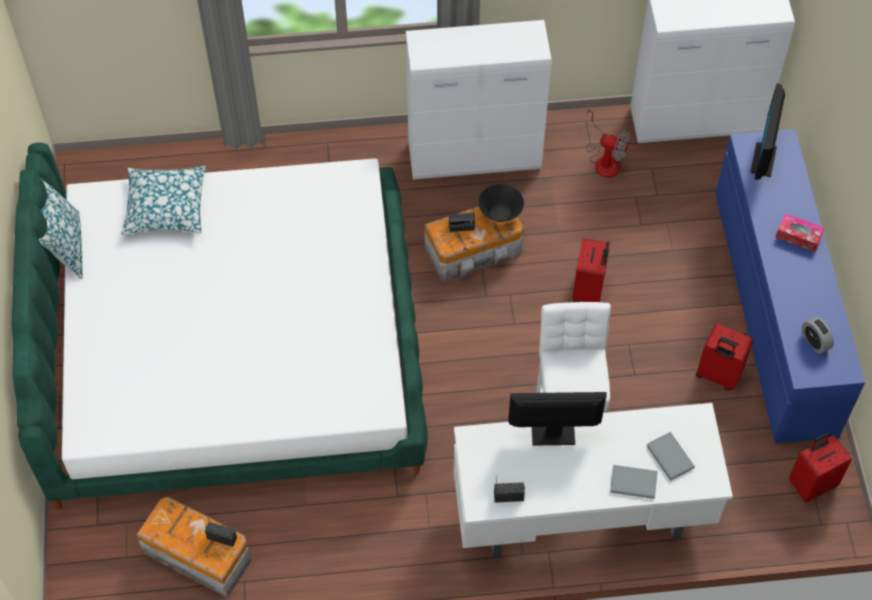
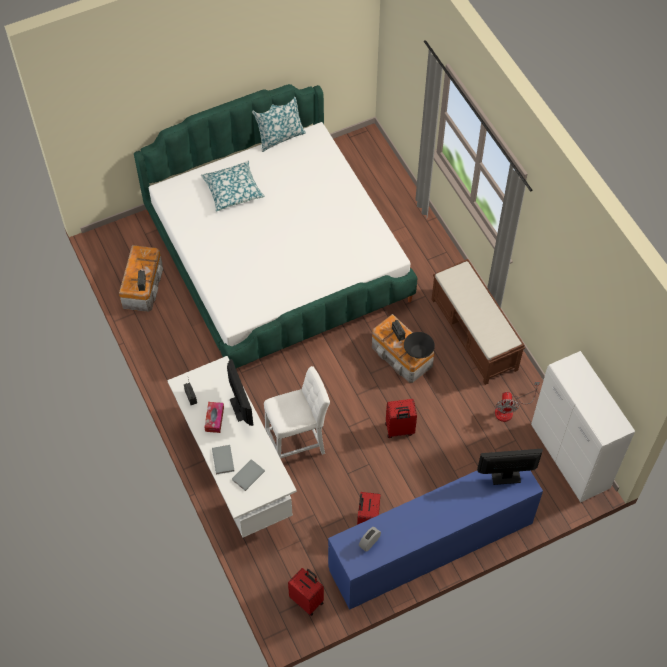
camera: 70 degrees right, 0 degrees up
(165, 207) = (326, 171): pillow -> pillow (232, 190)
(475, 157) = (474, 335): white cabinet -> brown bench
(798, 236) = (450, 513): tissue box -> tissue box (214, 419)

